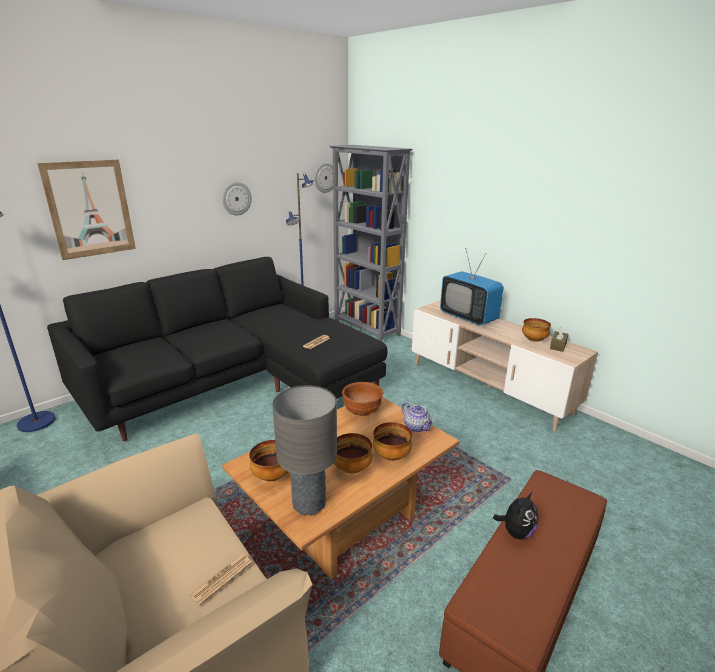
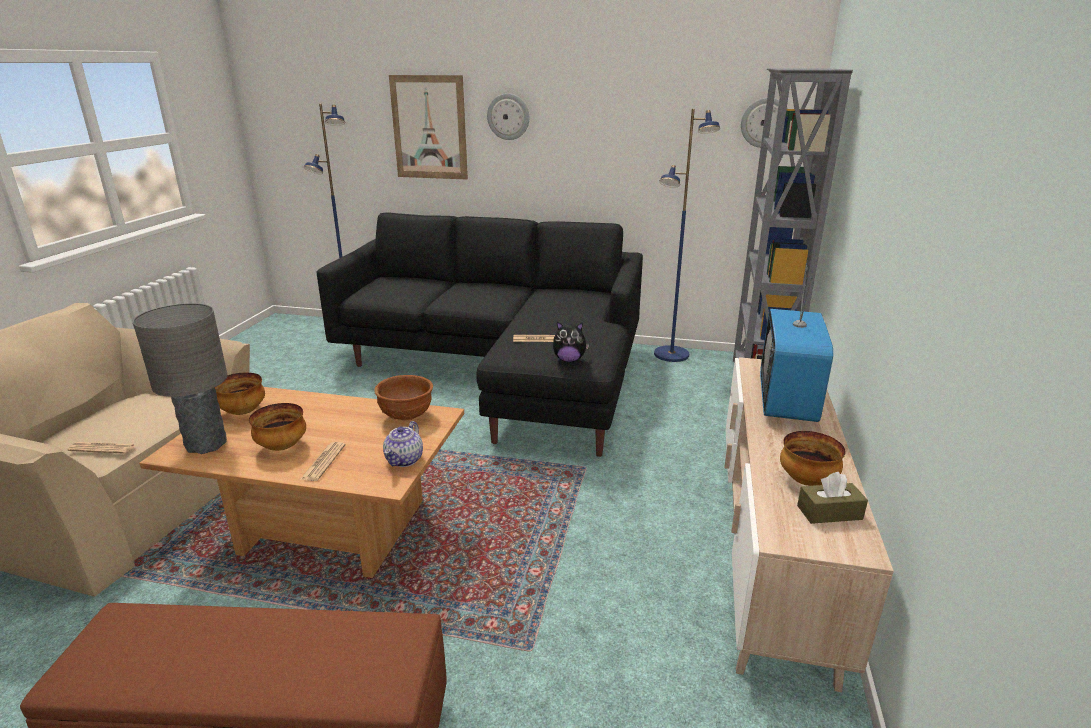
camera: 55 degrees right, 0 degrees up
(236, 198) = (601, 137): wall clock -> wall clock (508, 116)
(391, 456) = (323, 462): bowl -> newspaper
(516, 532) = (264, 625): plush toy -> plush toy (569, 360)

